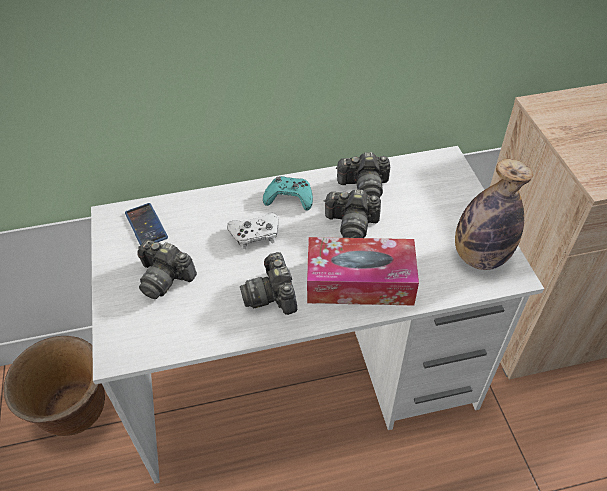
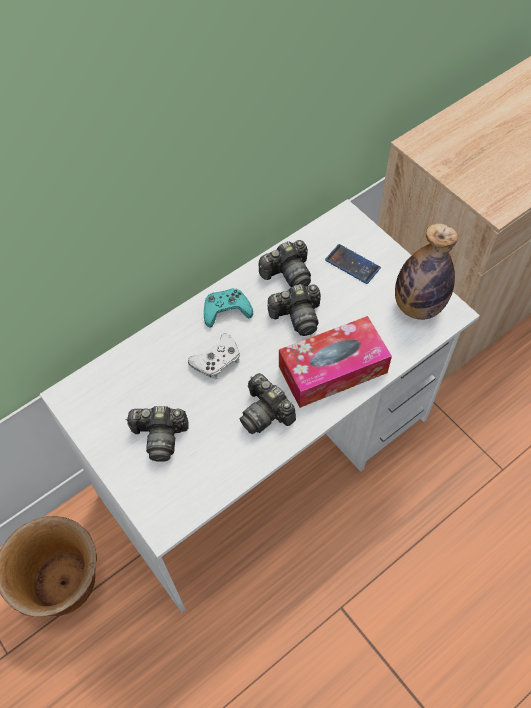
camera: 25 degrees left, 10 degrees up
(146, 225) = (108, 392): phone -> phone (352, 264)

